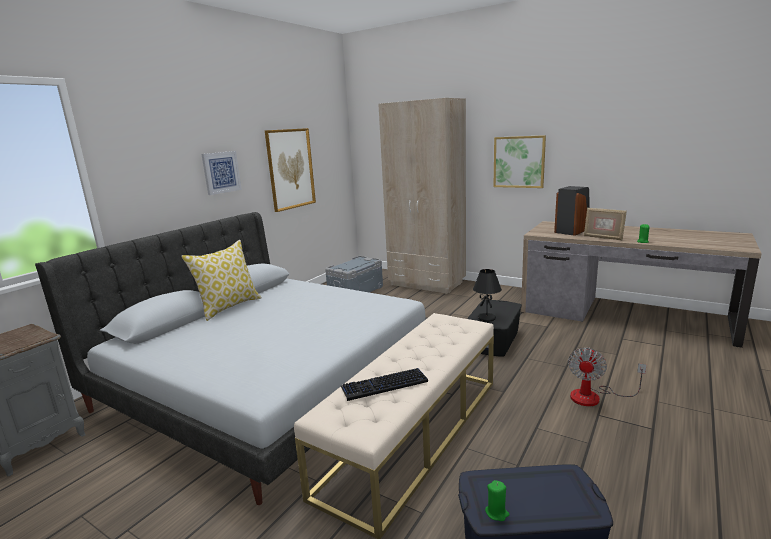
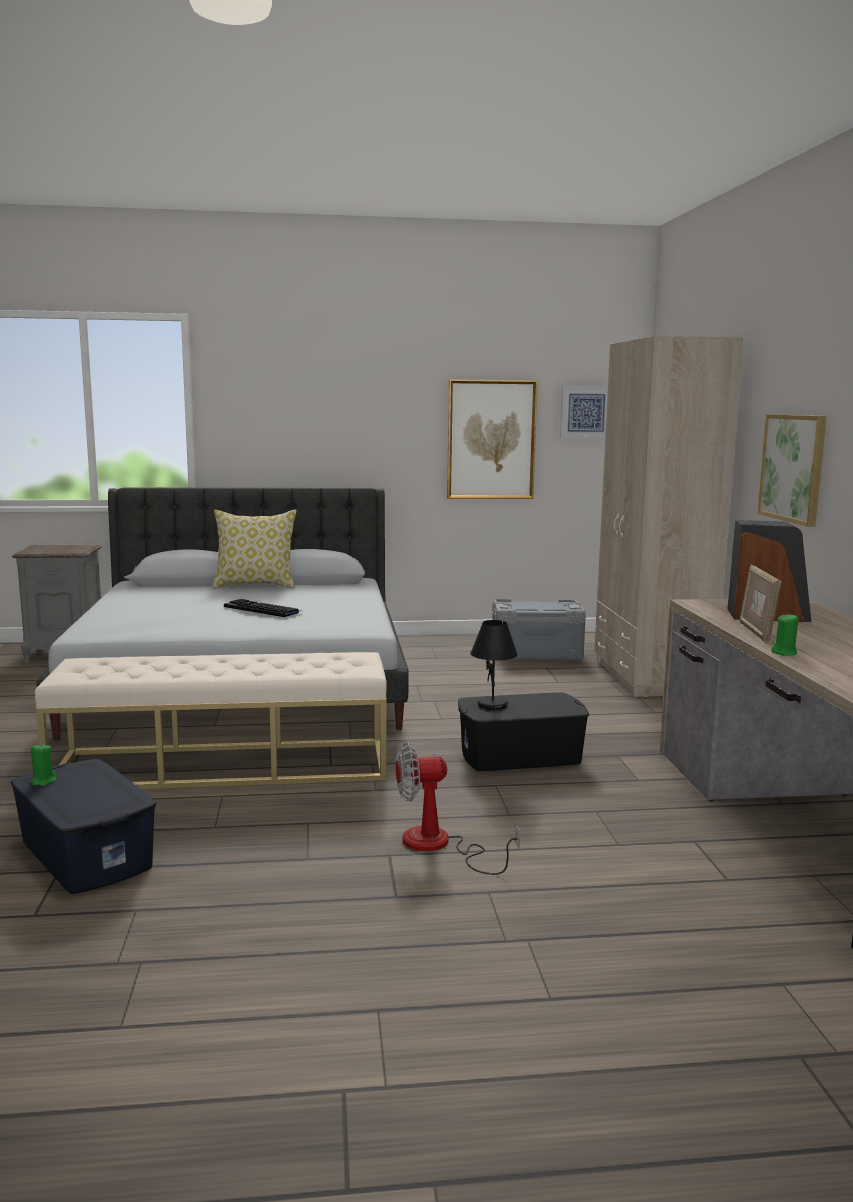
camera: 50 degrees right, 5 degrees down
(221, 172) = (362, 430): picture -> picture (585, 412)
(384, 385) = (154, 666): keyboard -> keyboard (262, 609)

